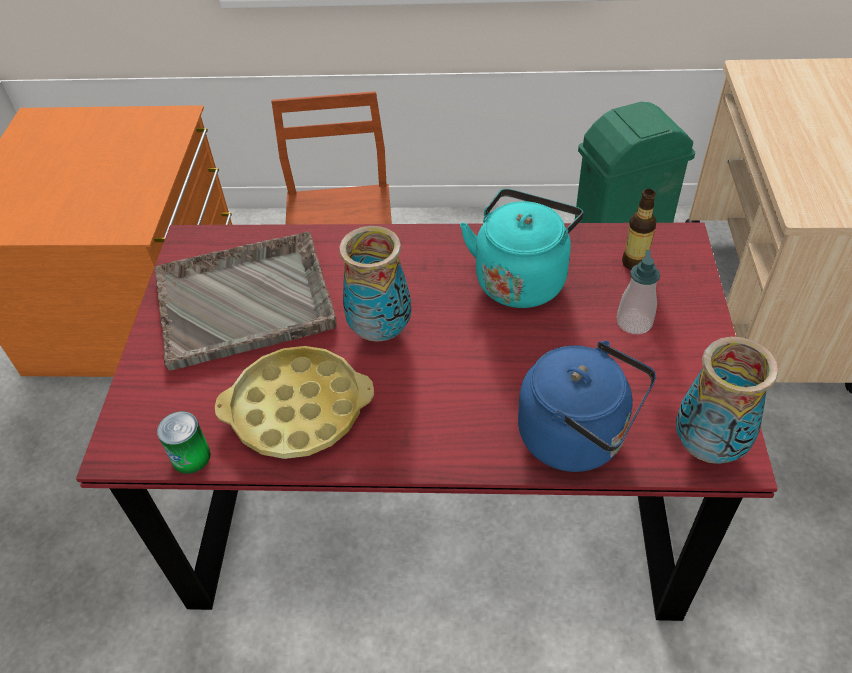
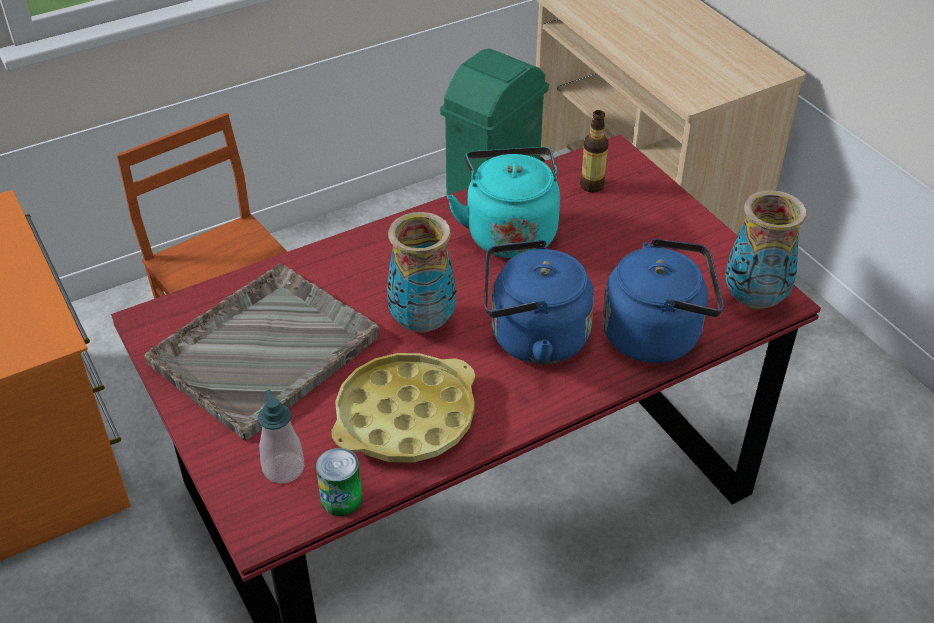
camera: 35 degrees left, 5 degrees down
(459, 387) = (532, 338): none -> blue kettle
(634, 322) = (629, 232): soap dispenser -> soap dispenser (283, 468)

